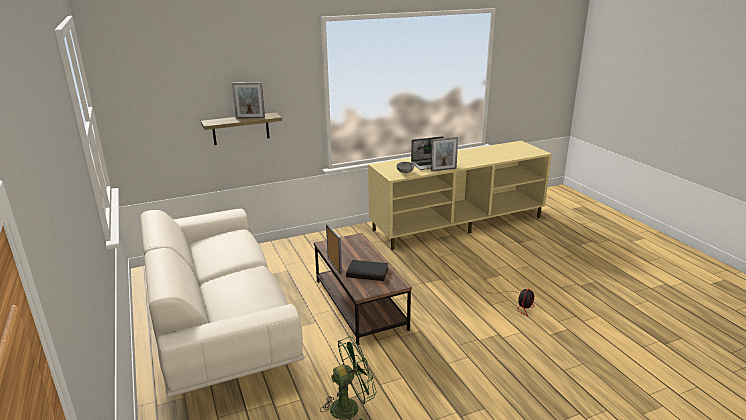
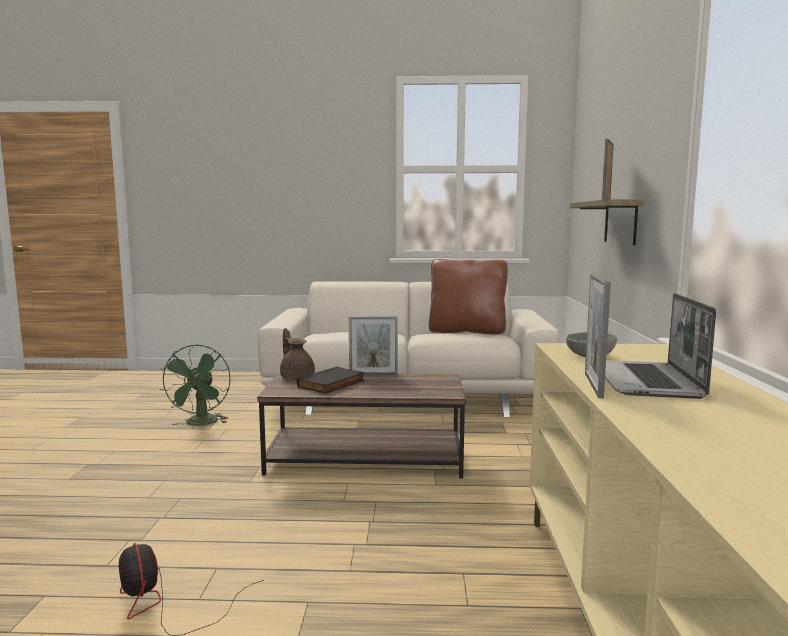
camera: 115 degrees right, 15 degrees down
(205, 250) = (467, 331): none -> brown pillow
(362, 289) = (297, 377): none -> brown teapot

